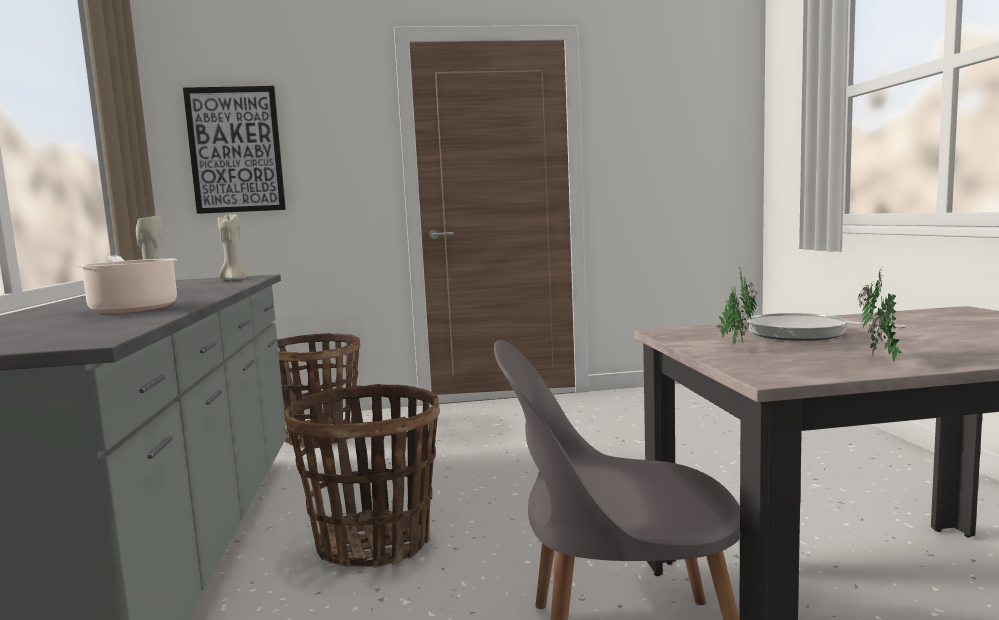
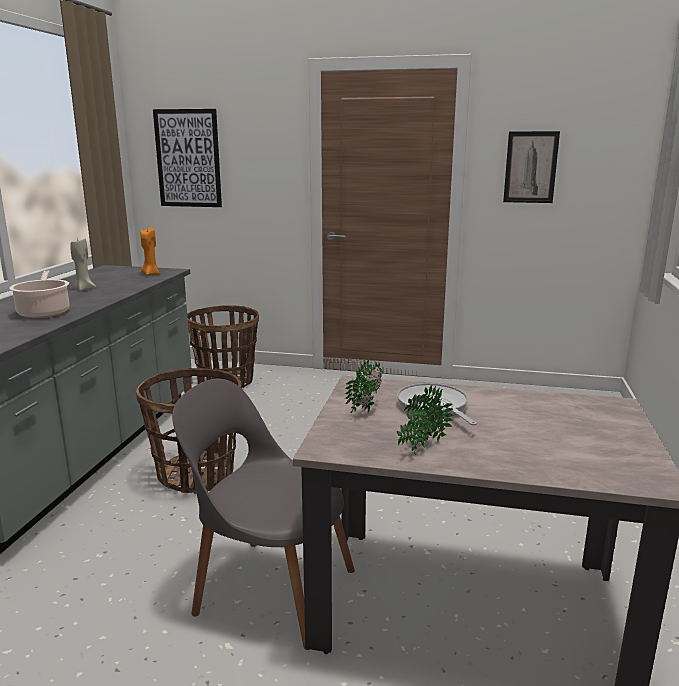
camera: 20 degrees right, 10 degrees up
(233, 279) = (150, 274): beige candle -> orange candle
(649, 143) = (530, 167): none -> picture

